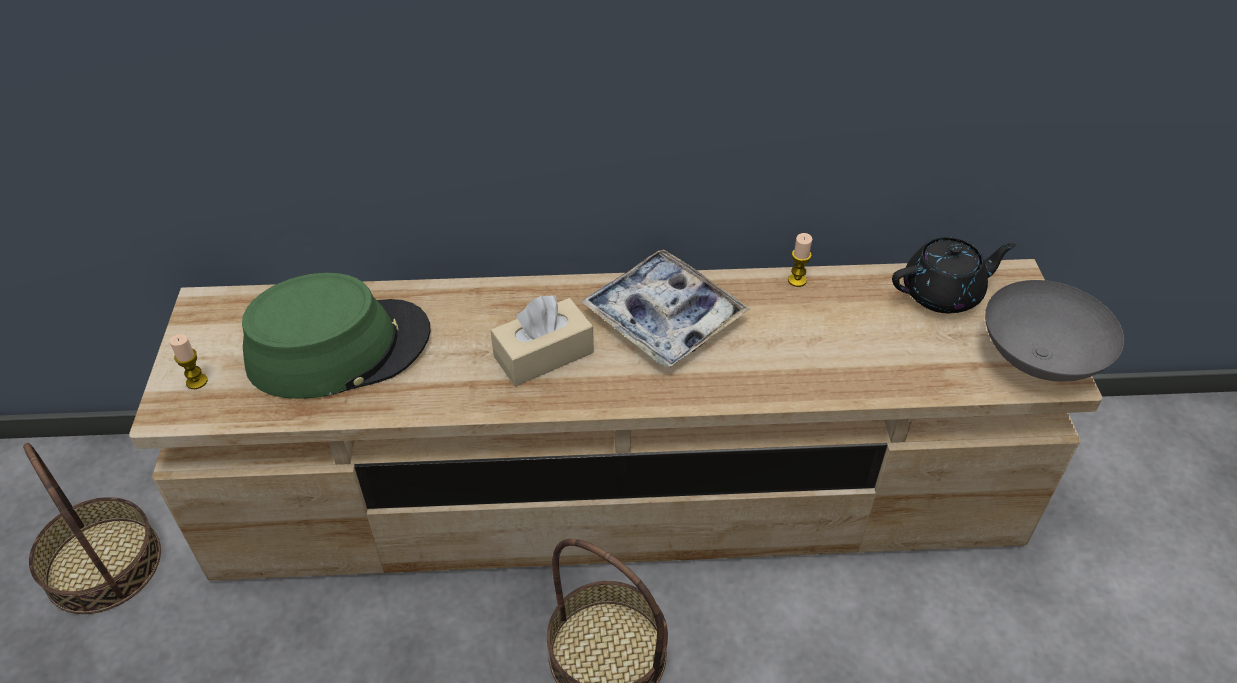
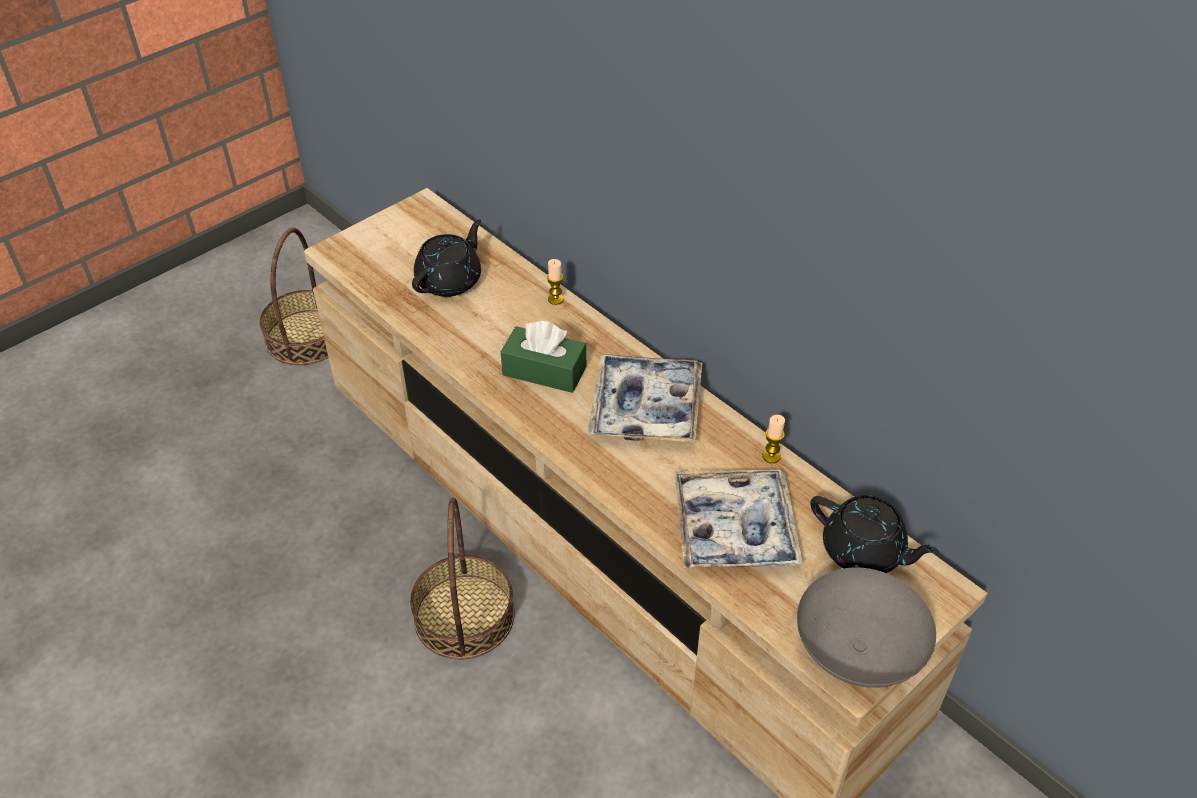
camera: 50 degrees right, 0 degrees up
(197, 381) = (365, 245): candle -> candle (555, 299)
(339, 348) = (450, 280): green hat -> black teapot
(543, 355) = (544, 371): beige tissue box -> green tissue box
(854, 349) = (734, 528): none -> tray

